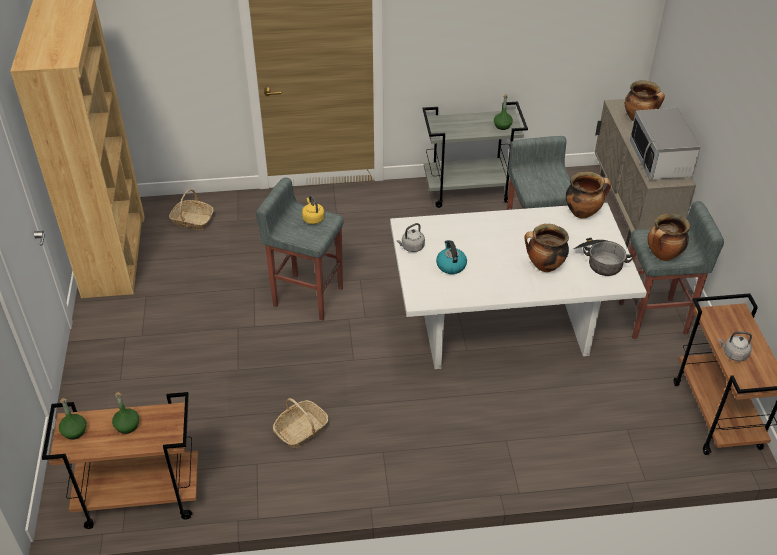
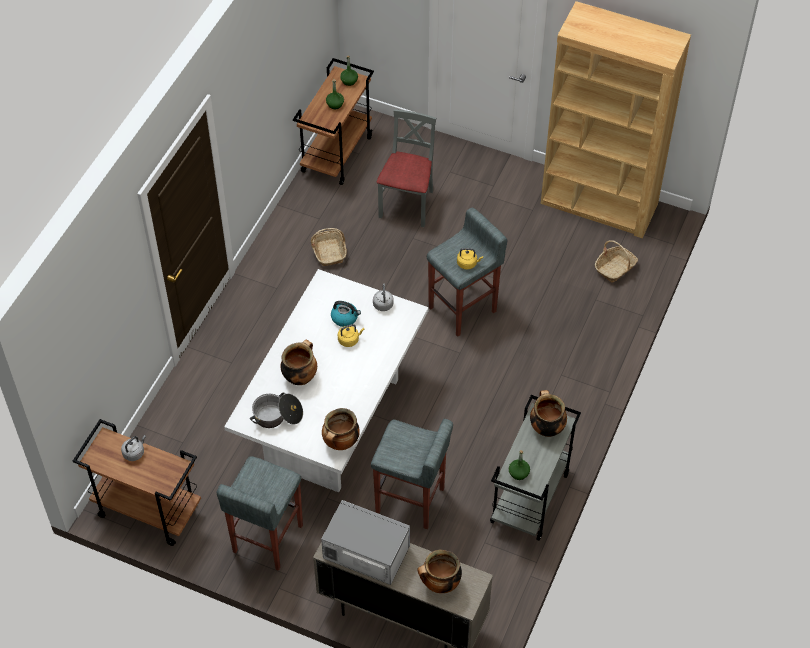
camera: 120 degrees right, 10 degrees up
(190, 394) = (407, 204): none -> grey chair
(473, 252) = (349, 340): none -> yellow kettle
(663, 255) = (255, 473): cooking pot -> cooking pot (546, 428)

